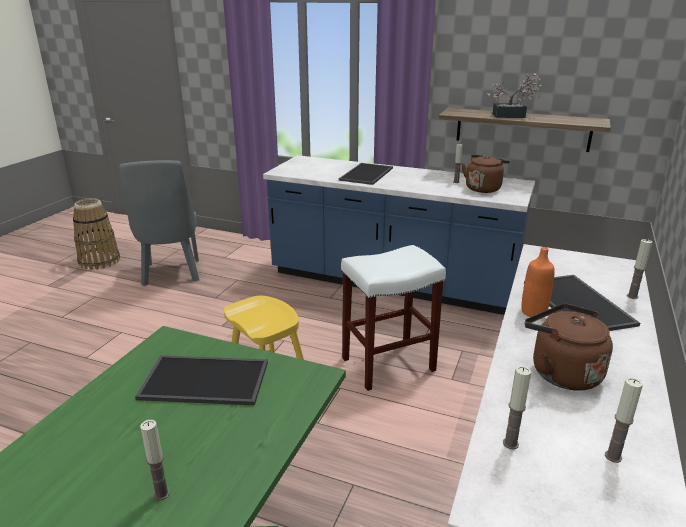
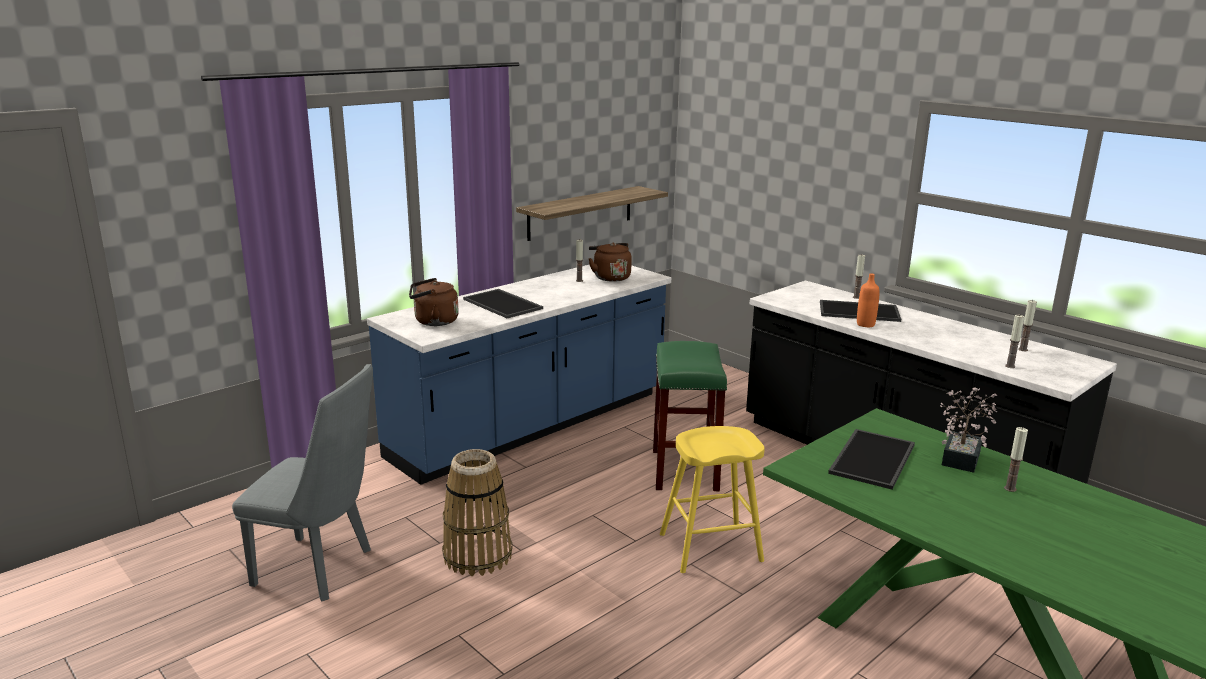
camera: 65 degrees left, 5 degrees down
(99, 261) = (158, 639): basket -> basket (477, 555)
(387, 365) = (685, 471): white stool -> green stool
(512, 116) = (589, 200): potted plant -> potted plant (962, 456)
(561, 372) = (942, 338): brown kettle -> brown kettle (433, 321)

